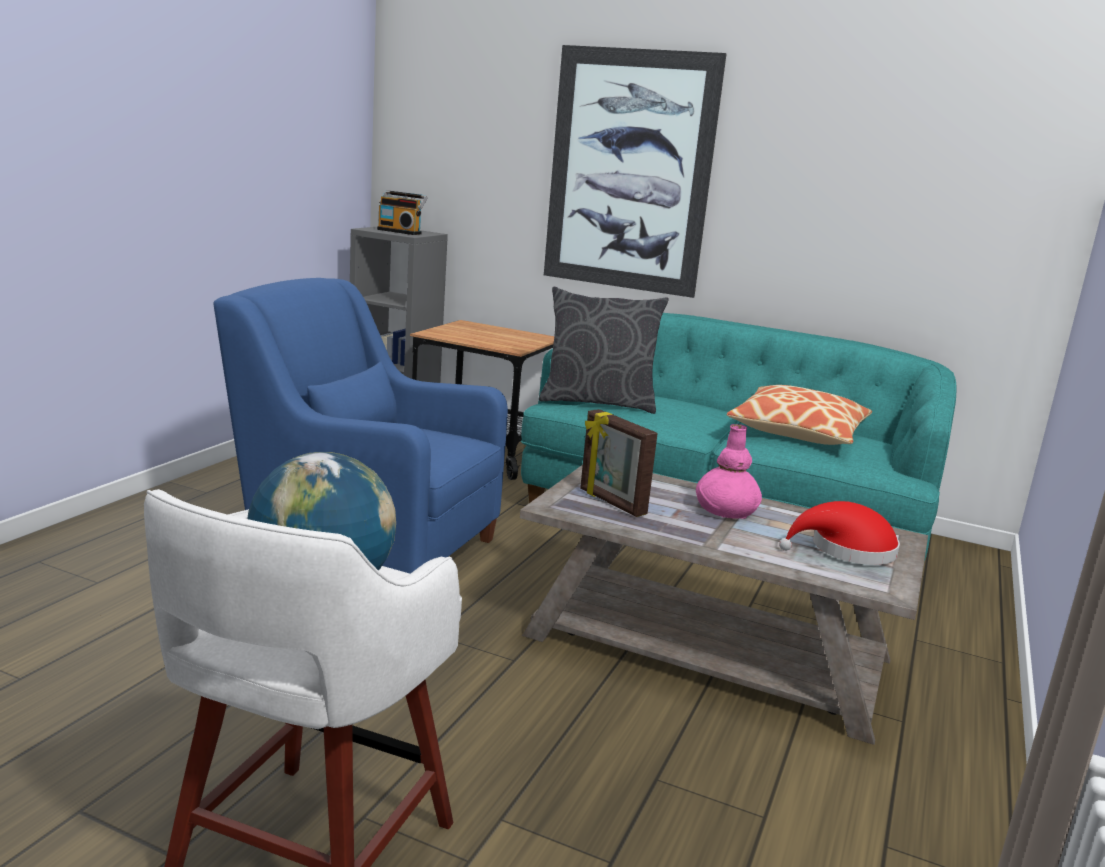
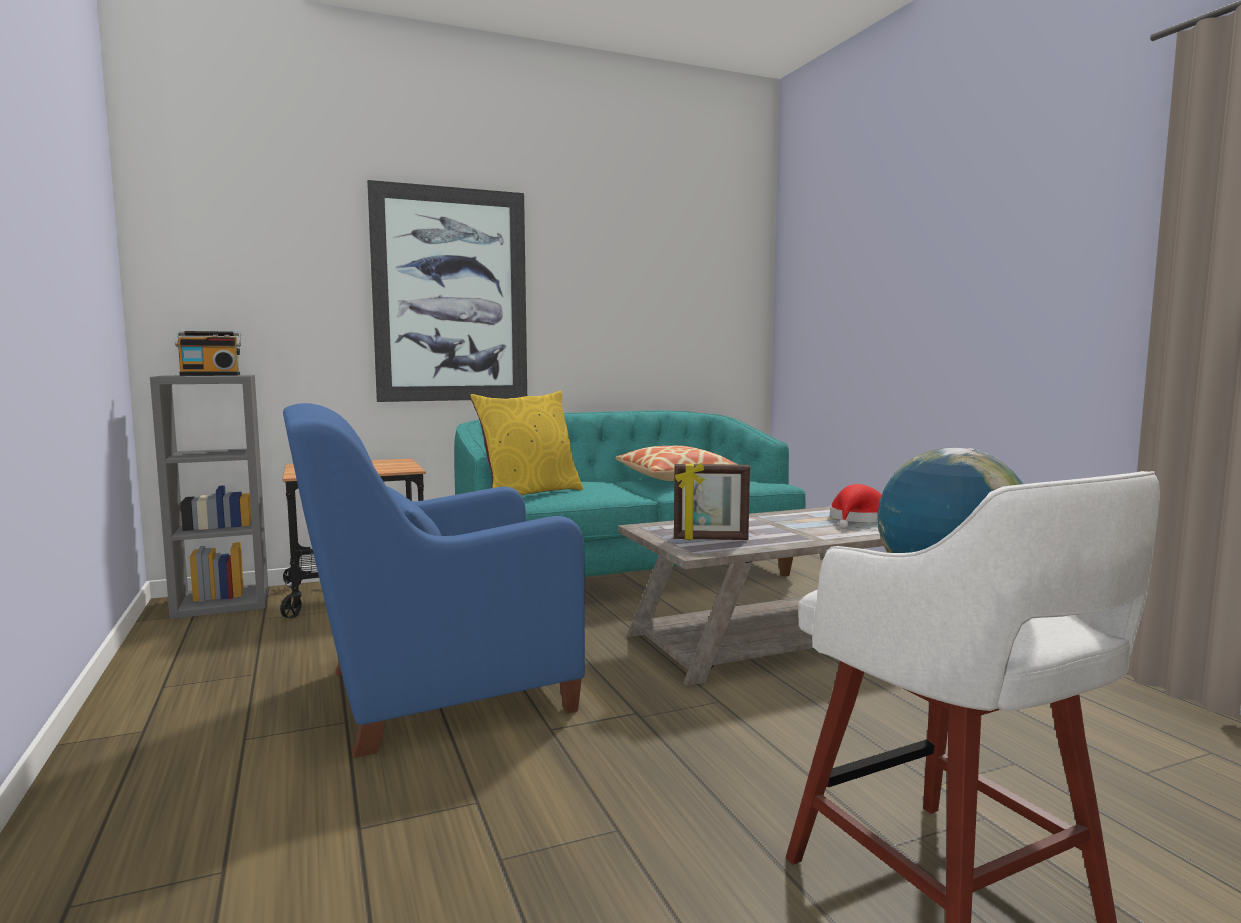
camera: 45 degrees left, 10 degrees down
(598, 402) = (529, 493): grey pillow -> yellow pillow
(725, 510) = (764, 523): pink vase -> none

